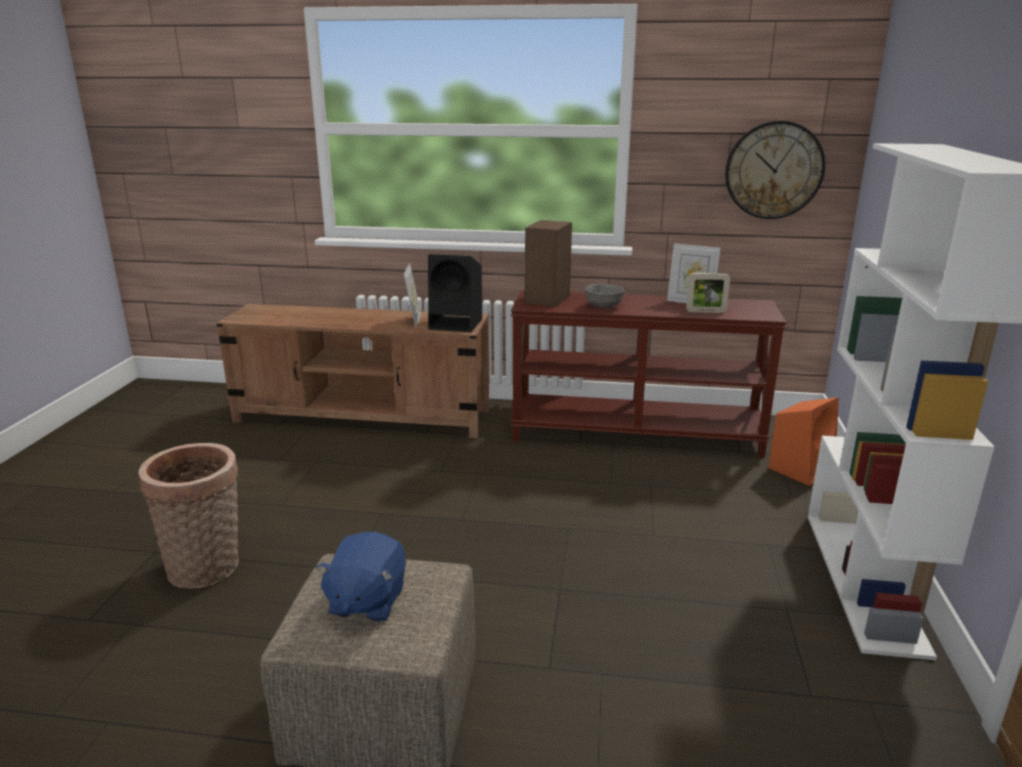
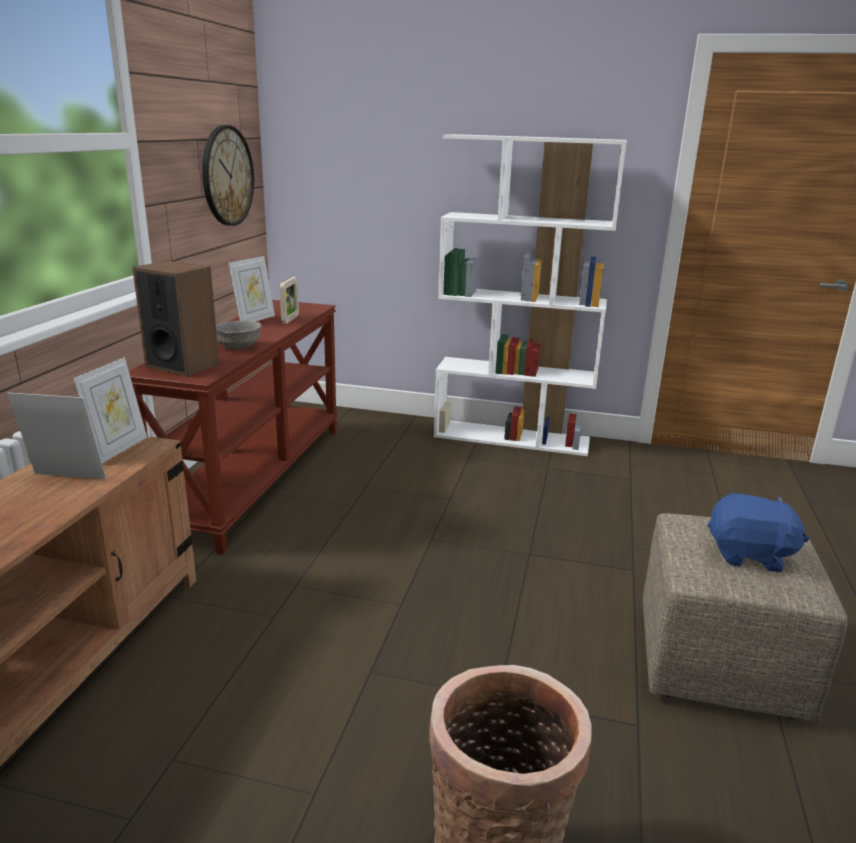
camera: 85 degrees left, 0 degrees up
(457, 324) = (118, 449): black speaker -> picture frame
(801, 469) = (361, 423): orange speaker -> none

